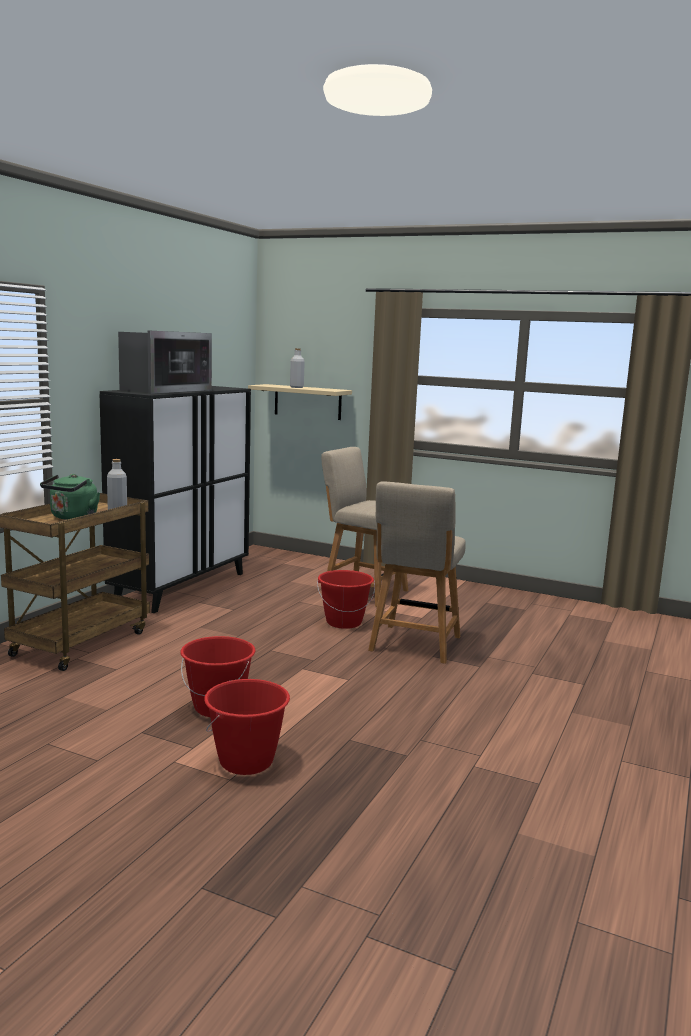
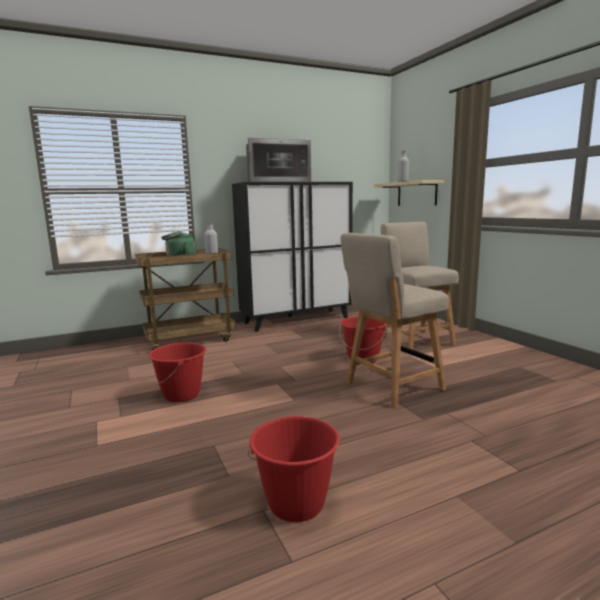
camera: 40 degrees right, 0 degrees up
(246, 761) = (127, 436): red bucket -> red bucket (296, 504)

